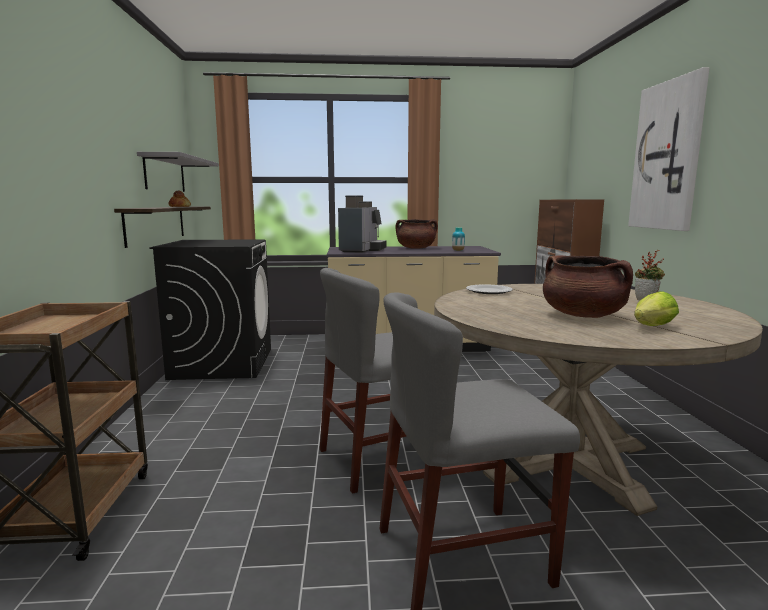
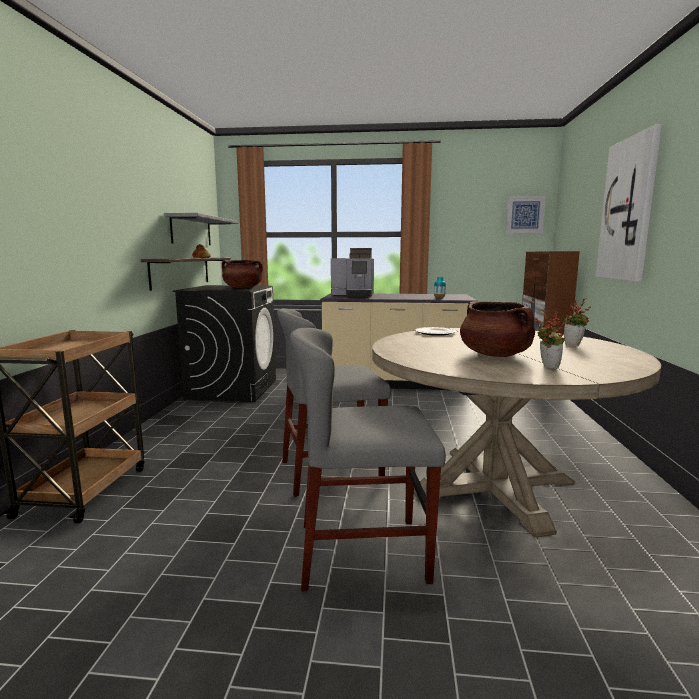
camera: 10 degrees right, 0 degrees up
(362, 250) = (354, 296): coffee machine -> coffee machine turned 75 degrees clockwise
(416, 248) = (404, 295): brown cooking pot -> brown cooking pot (243, 288)
(536, 160) = (524, 215): none -> picture
(651, 327) = (547, 366): lettuce -> potted plant

